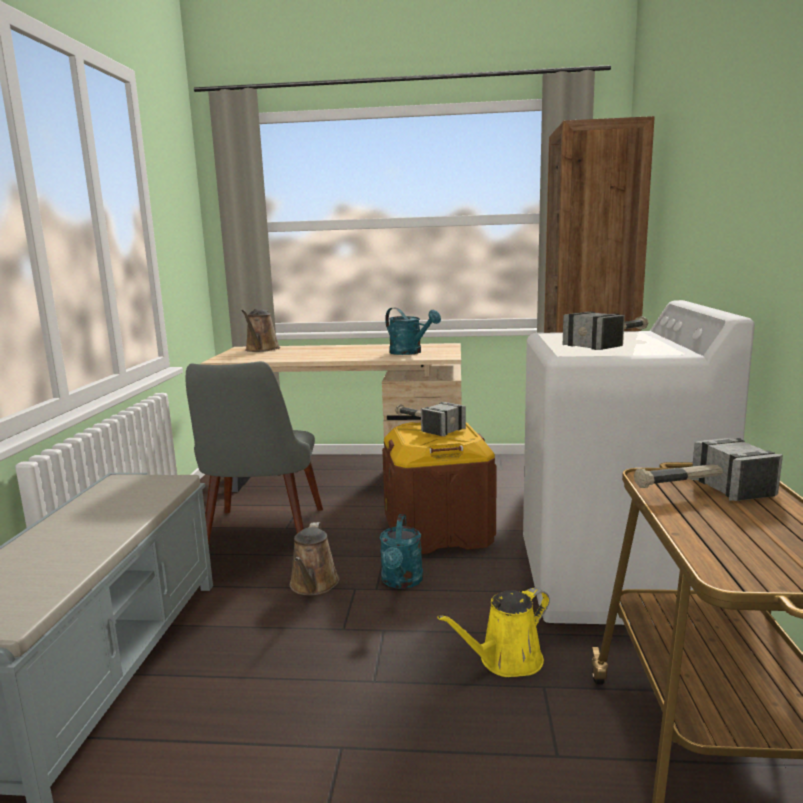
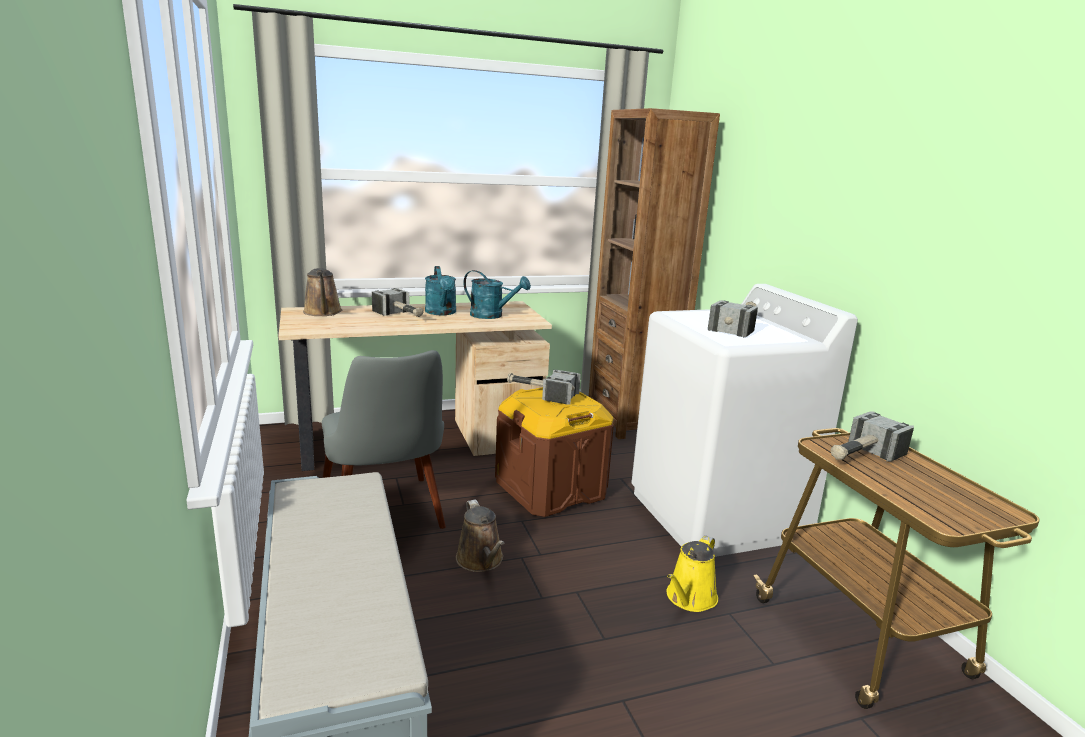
camera: 25 degrees left, 5 degrees up
(324, 352) = (401, 315): none -> hammer
(401, 582) = (557, 544): turquoise watering can -> turquoise watering can (442, 313)

